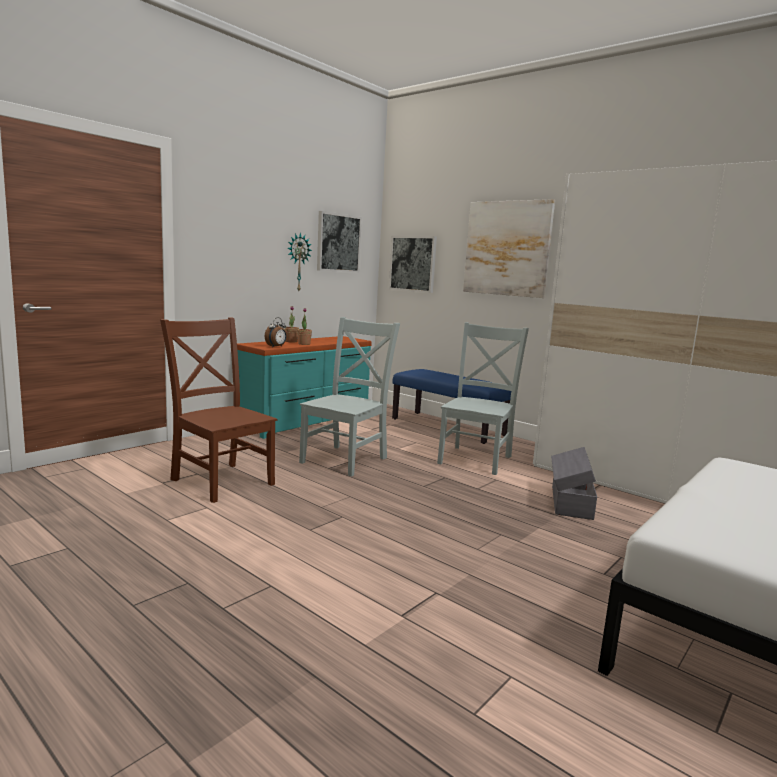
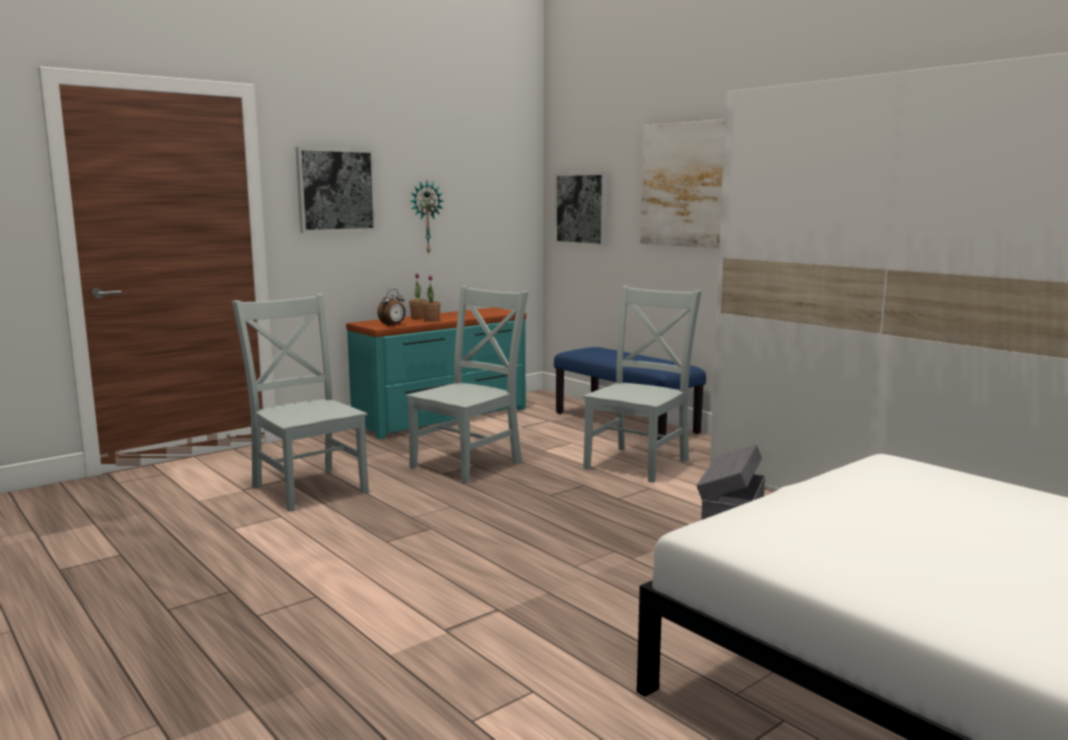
camera: 10 degrees right, 0 degrees up
(221, 480) = (308, 487): brown chair -> grey chair
(338, 243) = (481, 188): picture -> picture (336, 190)

